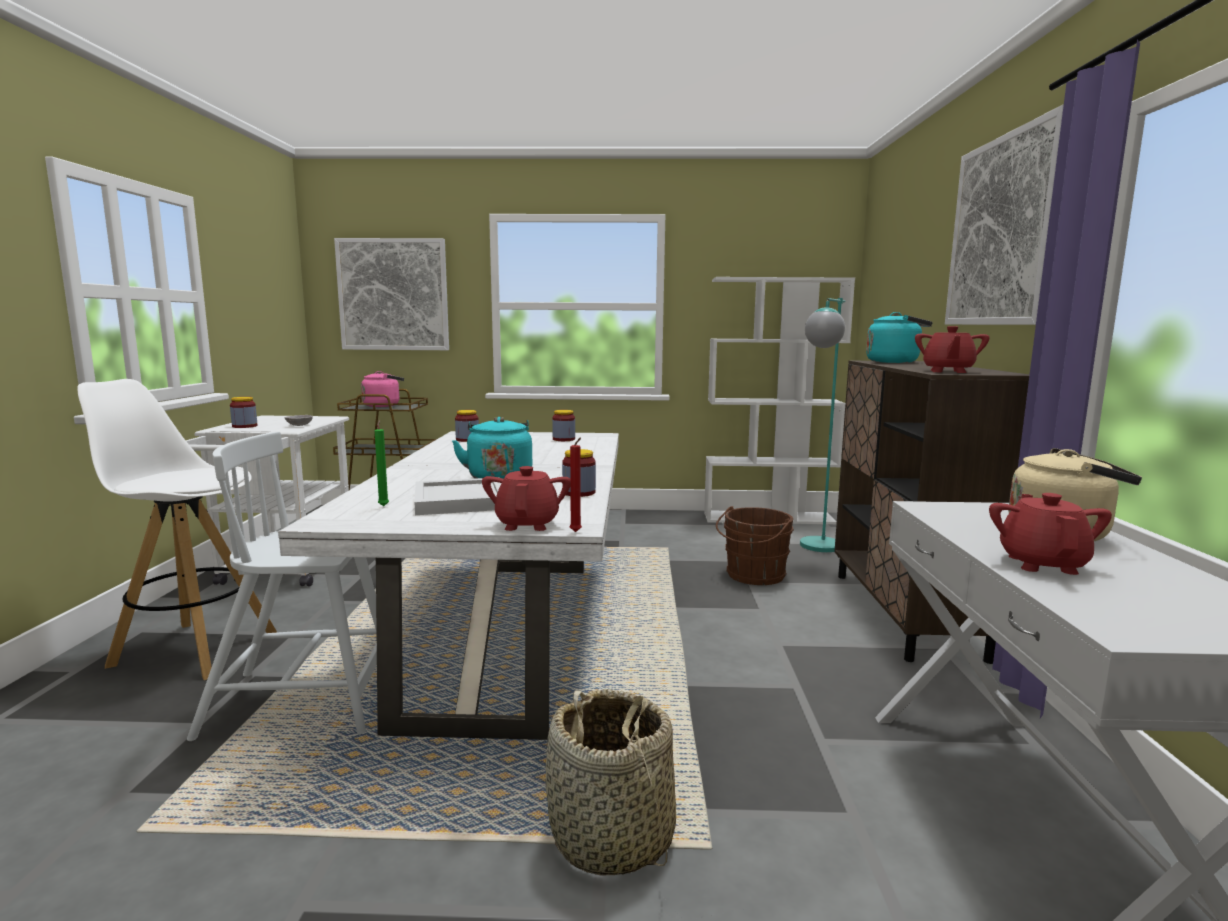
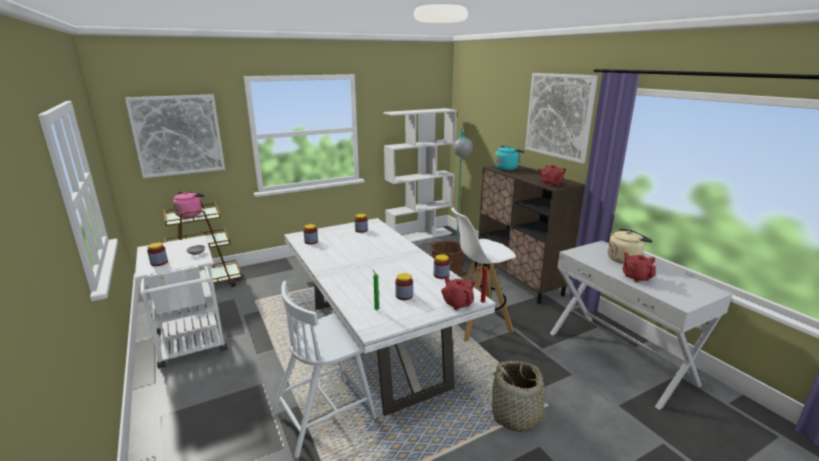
camera: 30 degrees left, 10 degrees up
(194, 649) = (216, 412): white stool -> white stool (477, 324)
(462, 501) = (404, 296): white tray -> jar
(499, 477) = (388, 272): turquoise kettle -> none

